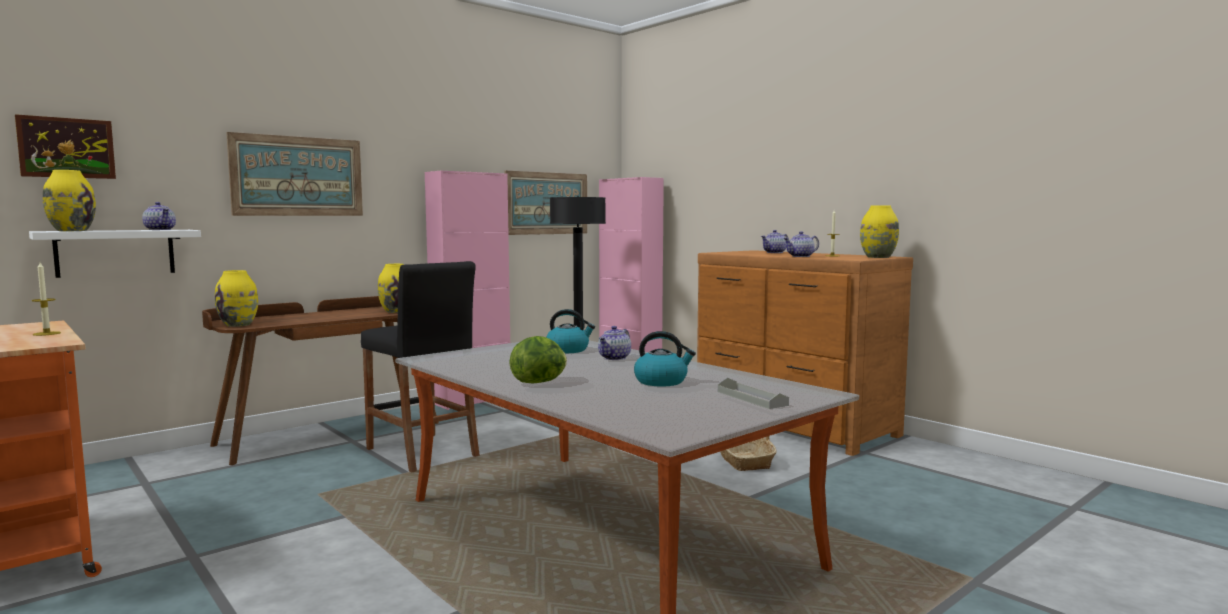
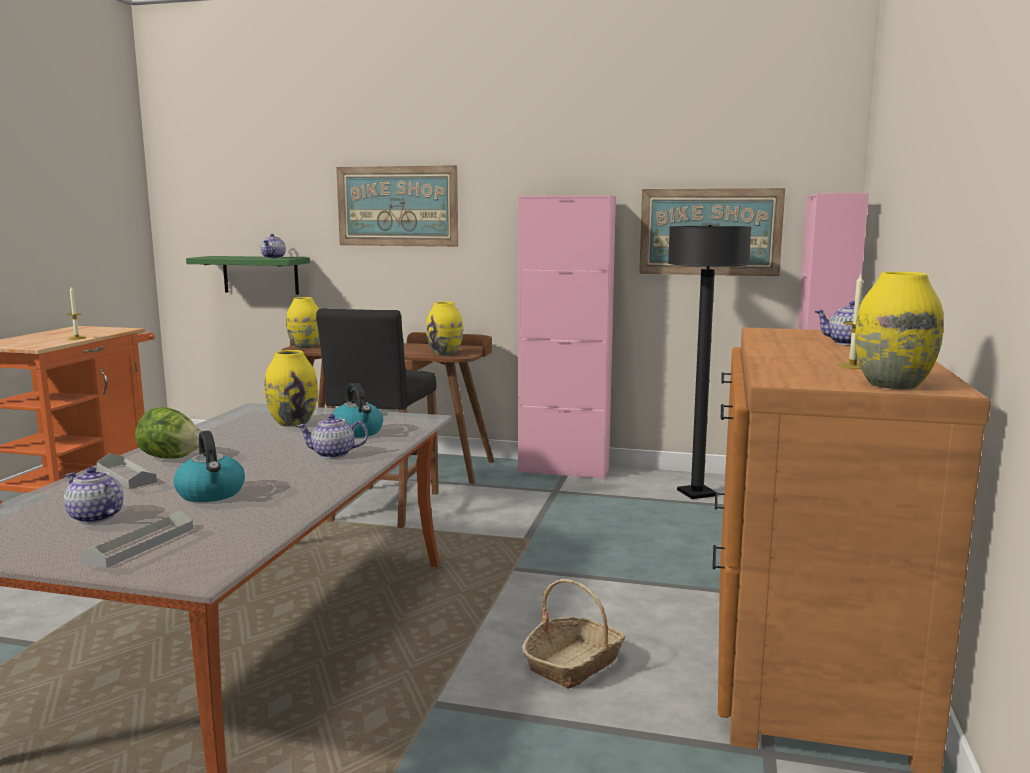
camera: 55 degrees right, 5 degrees up
(67, 148) = (231, 190): picture -> none
(72, 230) = (218, 257): yellow vase -> yellow vase (293, 422)
(115, 252) = (260, 275): white shelf -> green shelf
(571, 392) = (126, 476): none -> grey tray
(800, 256) = (780, 358): teapot -> teapot (95, 517)

